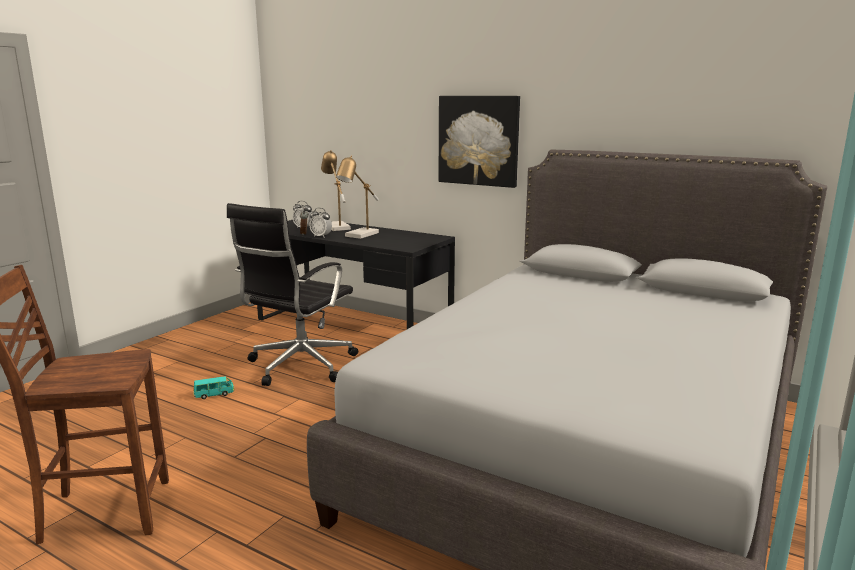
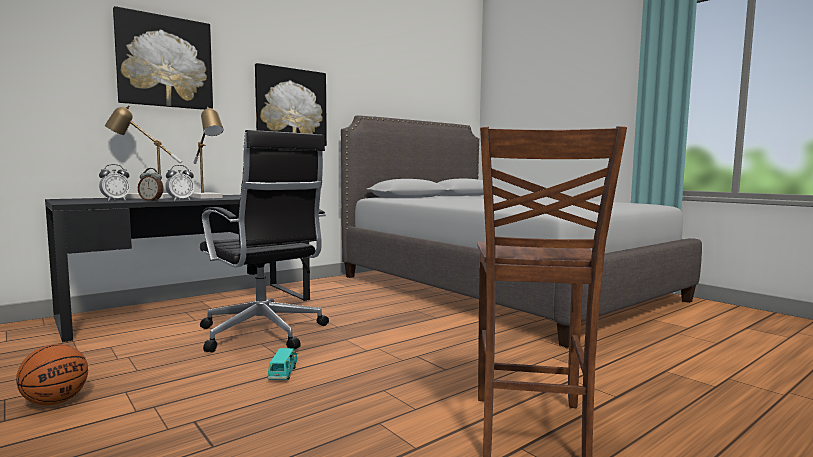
camera: 70 degrees left, 10 degrees down
(164, 350) = (55, 402): none -> basketball
(369, 106) = (165, 62): none -> picture

